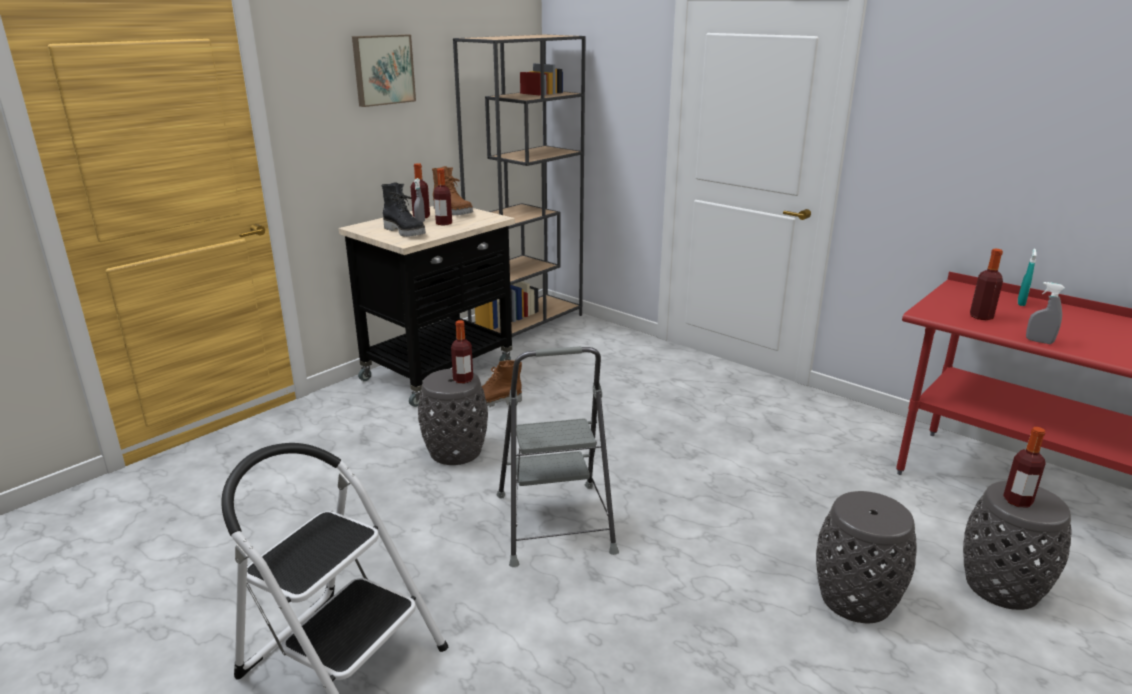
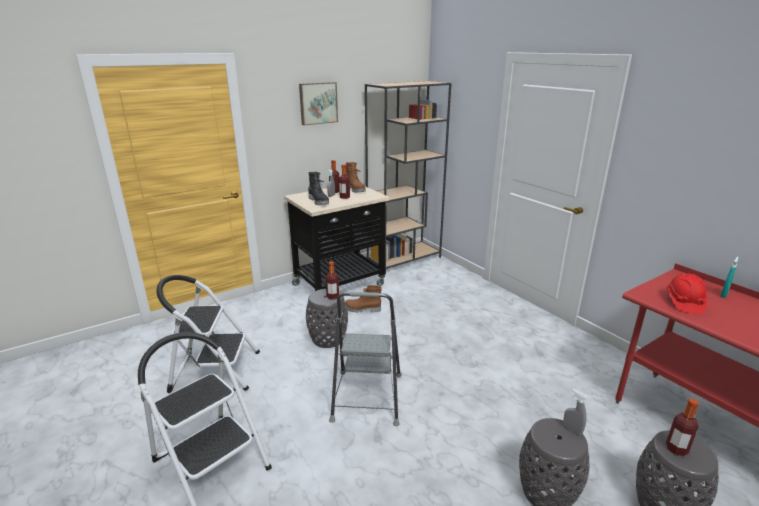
camera: 15 degrees right, 0 degrees up
(279, 527) = (213, 371): none -> step ladder
(981, 317) = (684, 302): bottle -> red hard hat
(1039, 341) = (721, 329): grey spray bottle -> grey spray bottle (572, 430)

